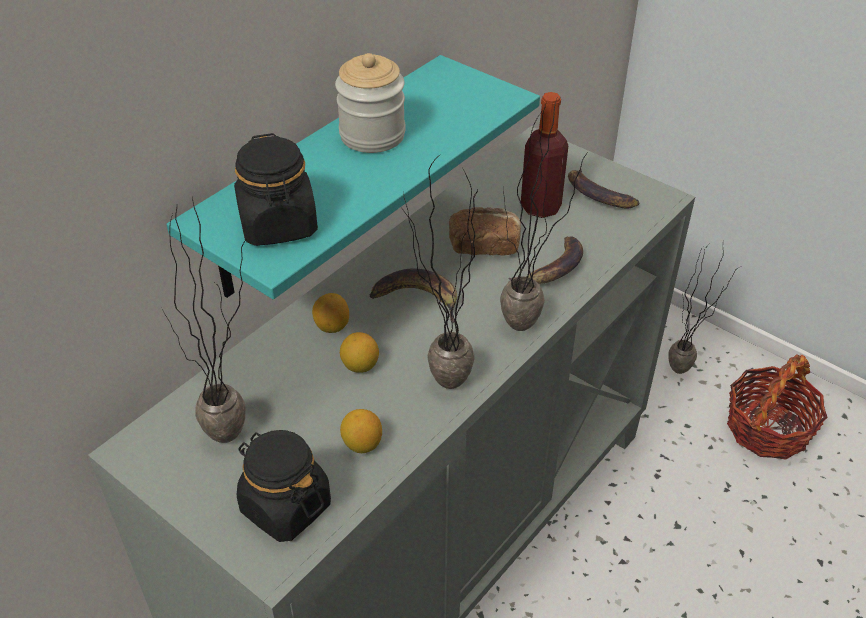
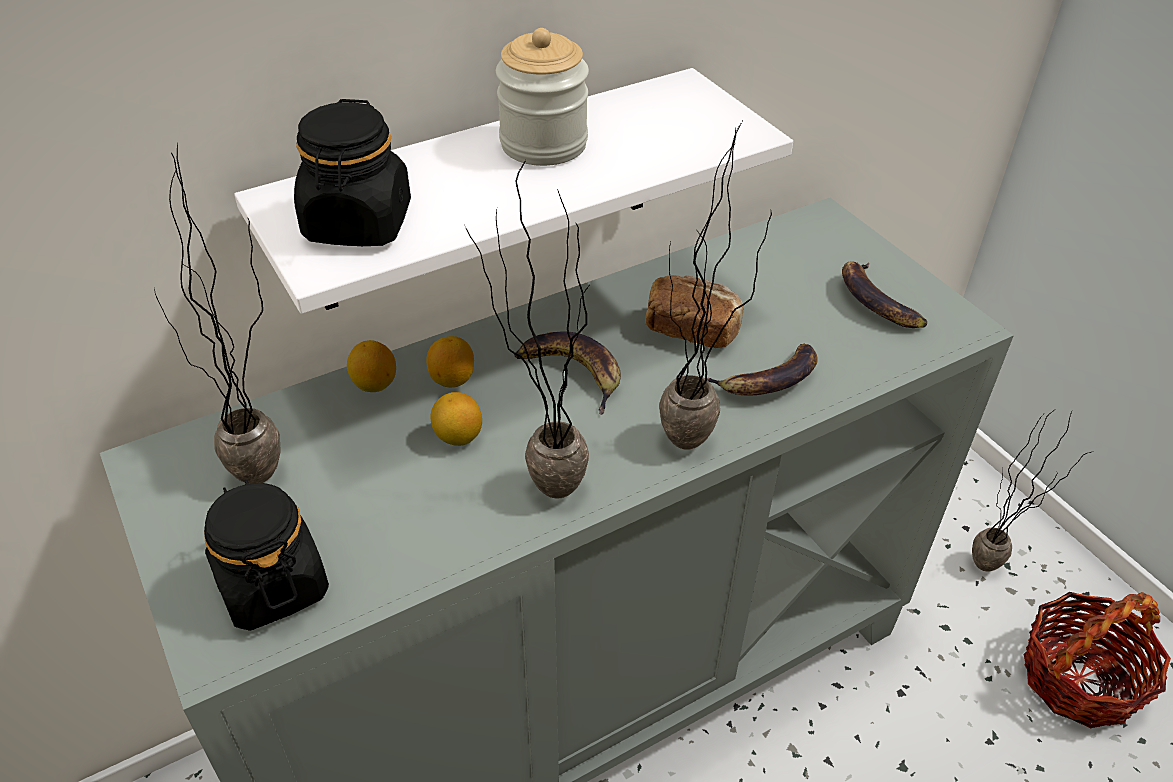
camera: 20 degrees right, 0 degrees up
(323, 178) = (488, 191): turquoise shelf -> white shelf
(362, 444) = (406, 536): lemon -> lemon (374, 384)
(540, 207) = (790, 299): bottle -> none

